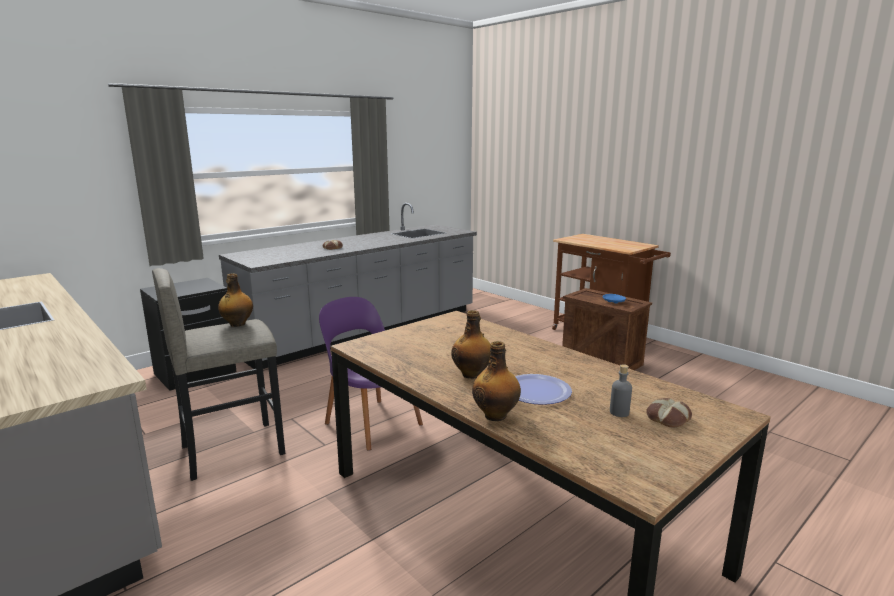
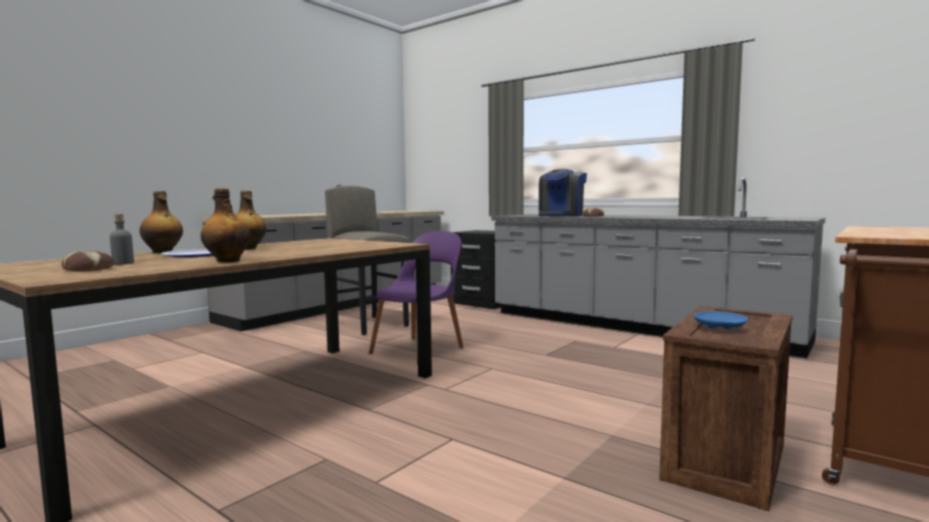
camera: 80 degrees right, 10 degrees down
(237, 324) = (379, 231): bottle -> bottle (227, 261)
(300, 252) = (561, 215): none -> coffee machine

